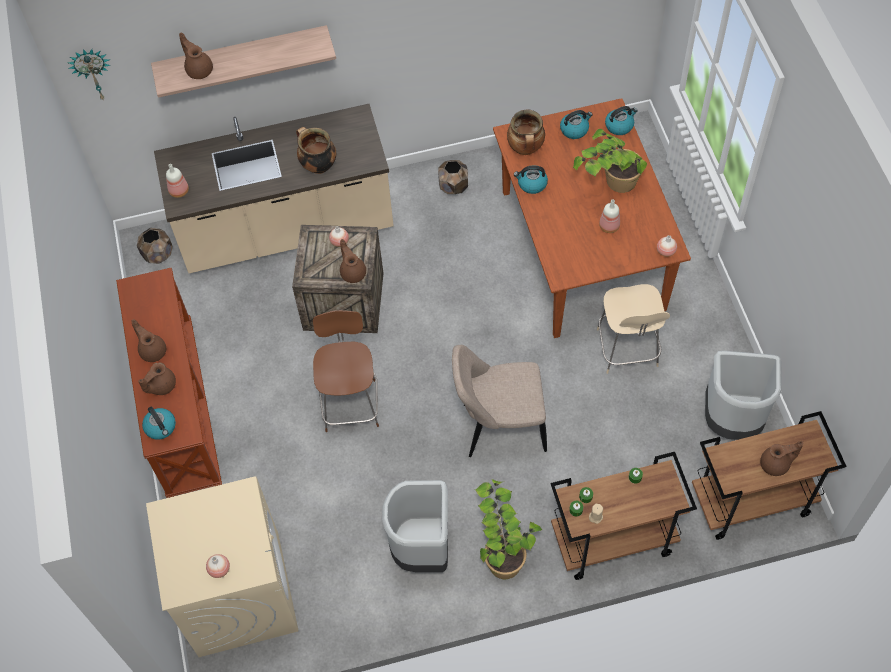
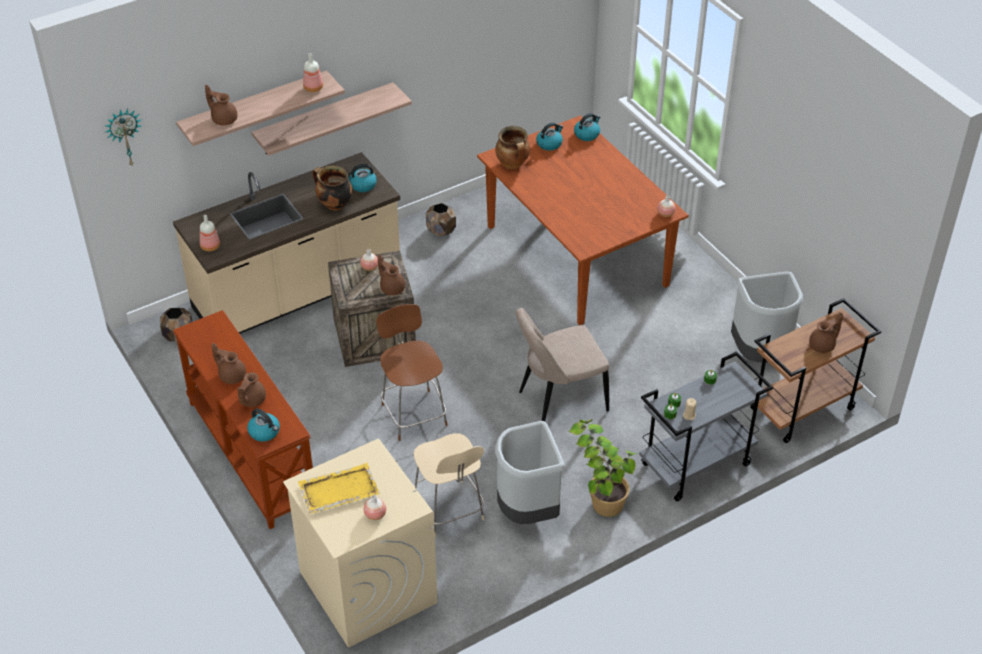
camera: 20 degrees left, 15 degrees down
(194, 529) = (338, 490): none -> yellow tray
(326, 69) = (324, 119): none -> shelf
(531, 184) = (529, 188): kettle -> kettle (362, 185)
(607, 187) = (595, 178): potted plant -> none
(609, 226) = (610, 206): bottle -> bottle (314, 88)
(612, 542) = (695, 465): brown cart -> grey cart
(627, 350) = (648, 321): beige chair -> beige chair (449, 511)

